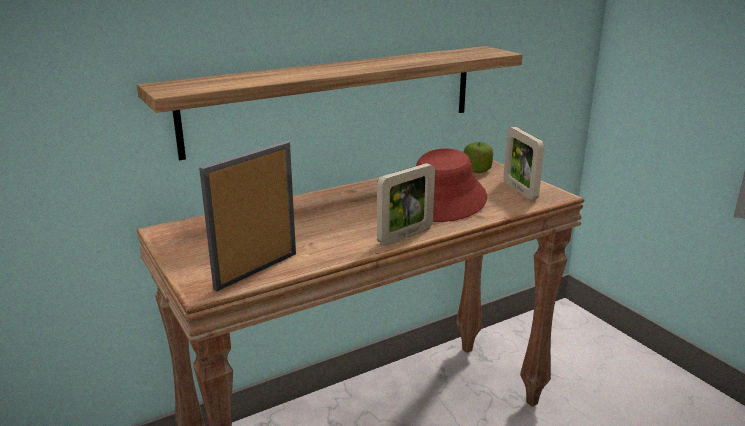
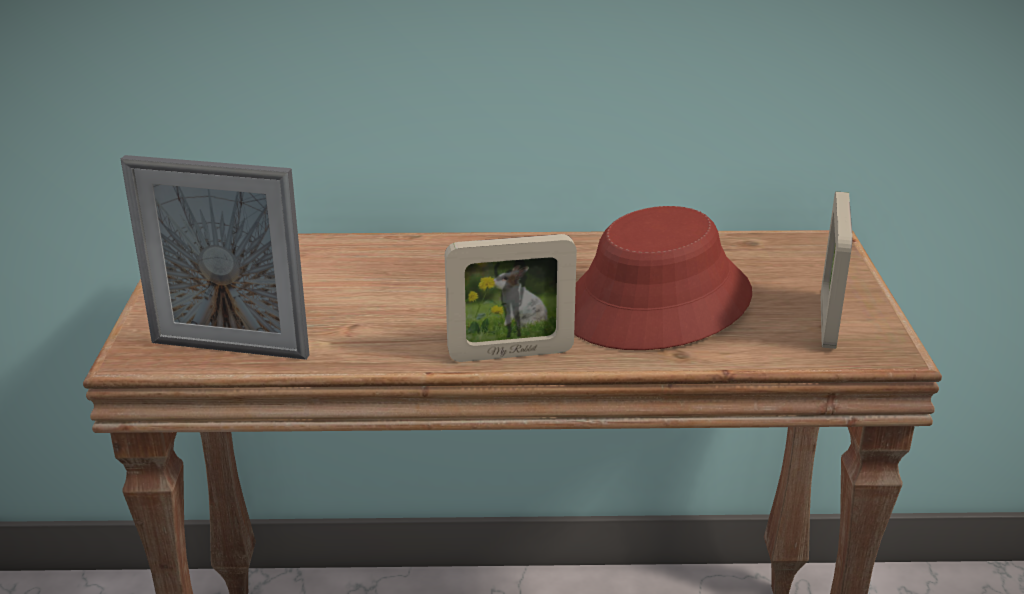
camera: 30 degrees right, 5 degrees up
(256, 270) = (229, 349): picture frame -> picture frame turned 150 degrees counterclockwise
(336, 98) = (528, 76): shelf -> none
(477, 170) = (798, 258): apple -> none

